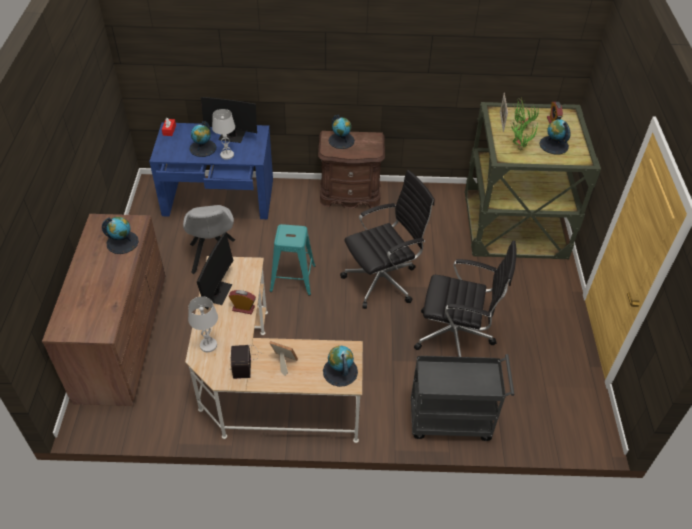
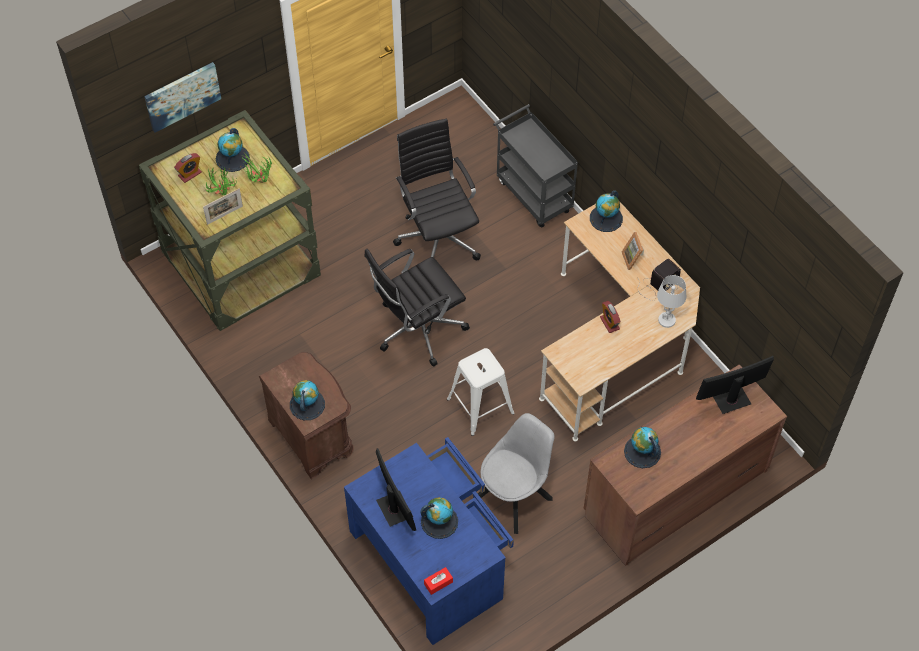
camera: 125 degrees left, 10 degrees up
(217, 292) = (612, 355): monitor -> monitor (731, 399)
(227, 155) = (430, 488): white table lamp -> none
(293, 278) = (479, 405): turquoise stool -> white stool
(383, 280) = (417, 329): black office chair -> black office chair turned 60 degrees counterclockwise
(609, 96) = (182, 96): none -> picture

